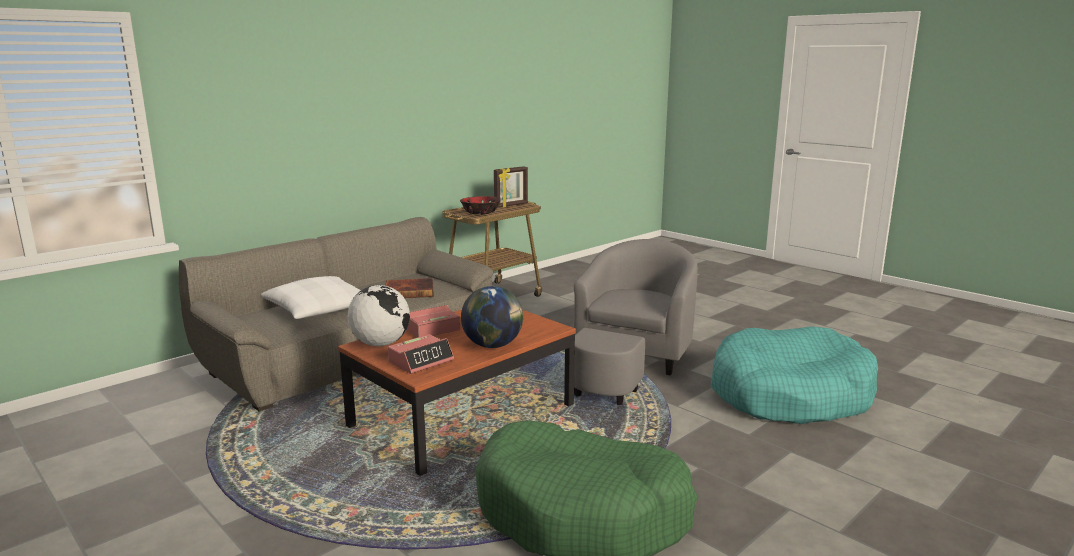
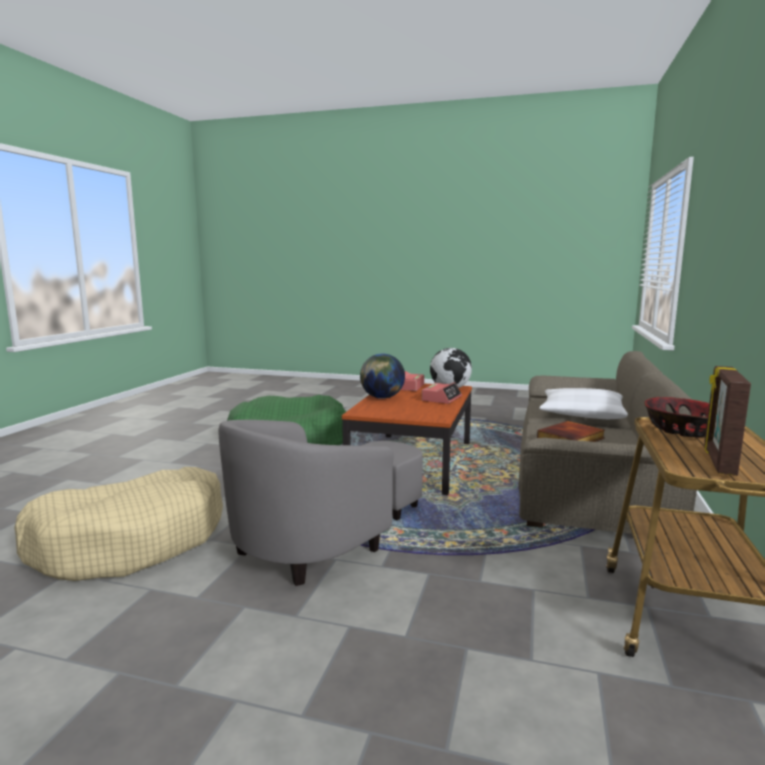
camera: 150 degrees right, 5 degrees down
(630, 362) = (325, 538): grey armchair -> grey armchair turned 45 degrees clockwise
(789, 394) = (132, 541): turquoise dog bed -> beige dog bed

